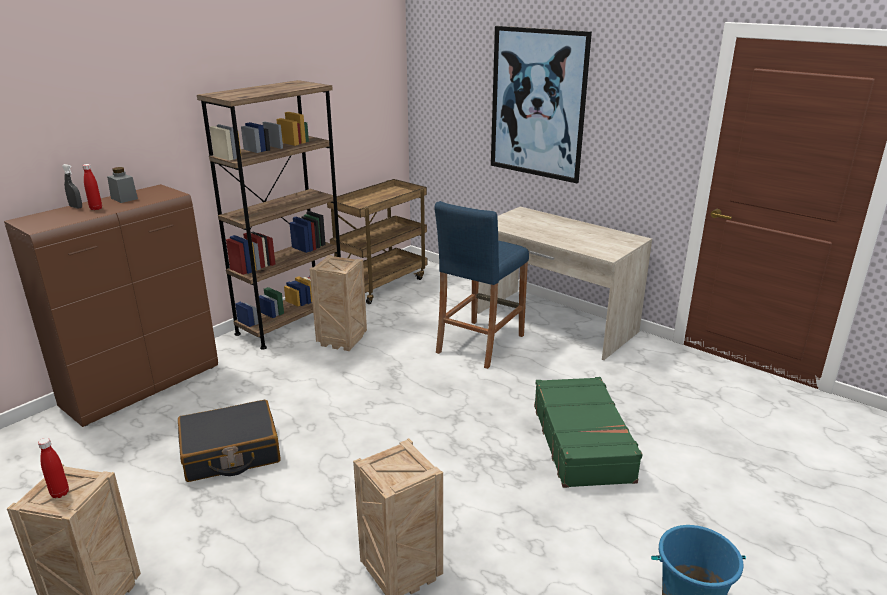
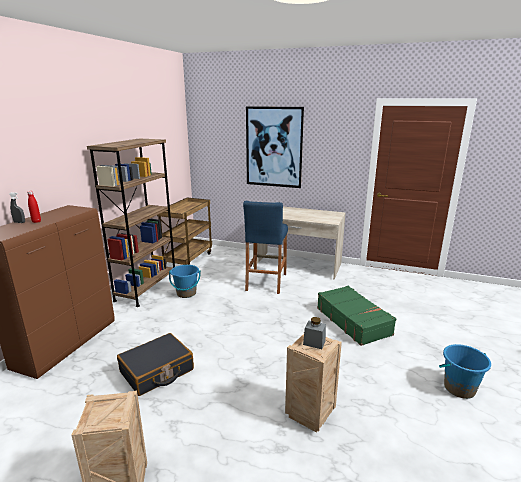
camera: 20 degrees left, 5 degrees down
(60, 493) = (106, 413): red bottle -> none
(124, 198) = (51, 214): grey jar -> grey jar (314, 342)
(343, 341) = (186, 293): crate -> blue bucket

